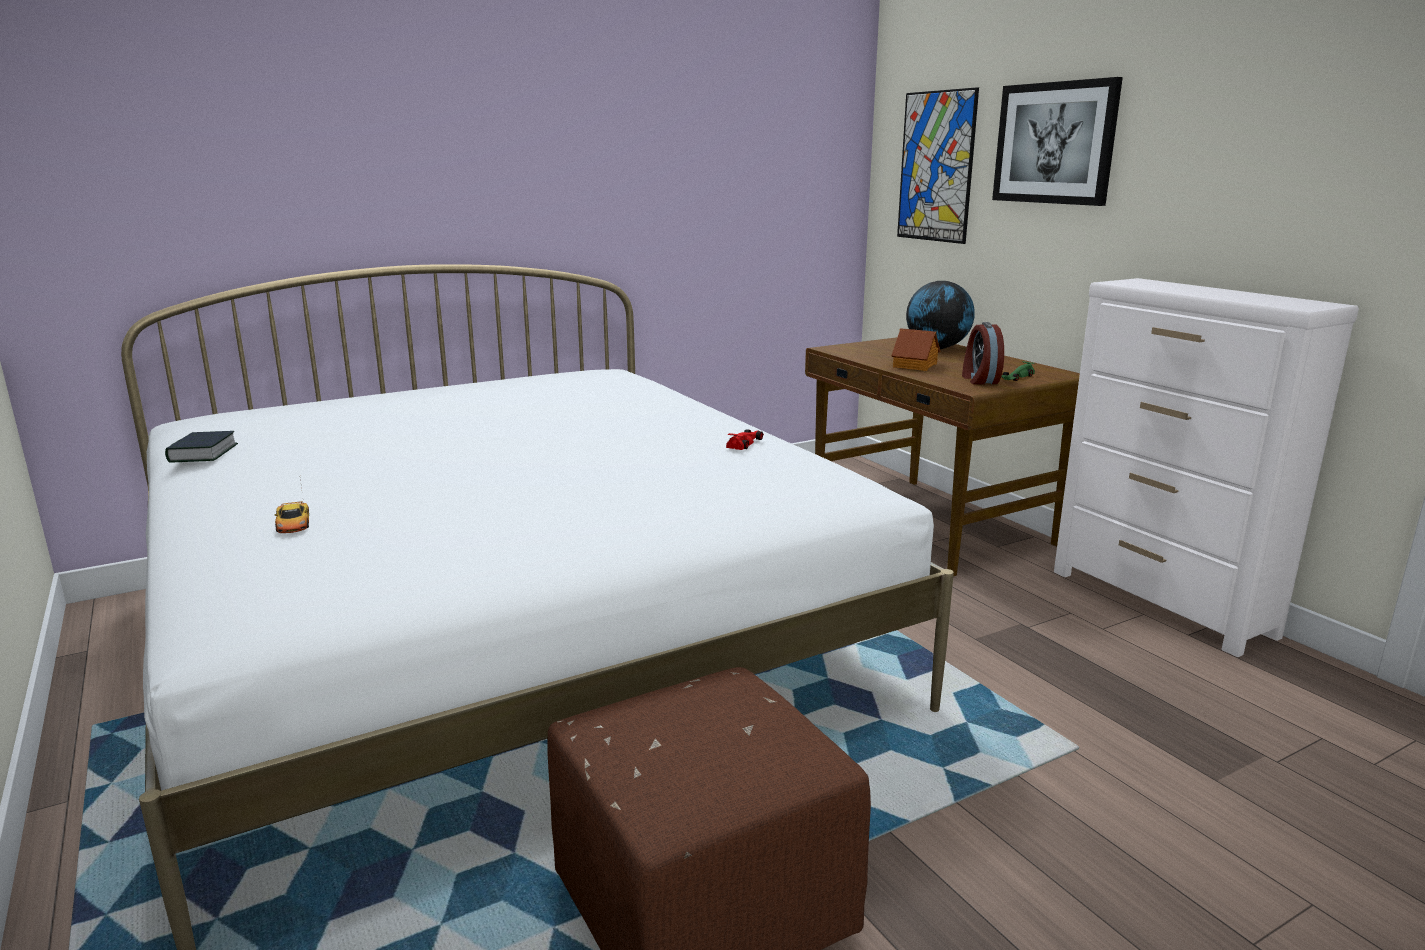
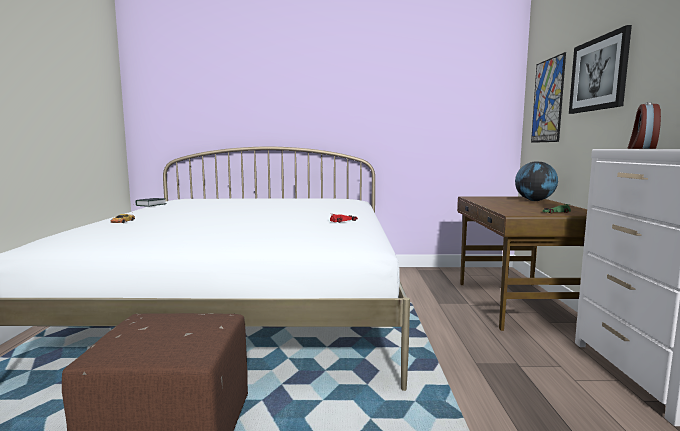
camera: 30 degrees right, 10 degrees down
(915, 365) = (502, 204): toy house -> none
(979, 380) = (527, 211): alarm clock -> alarm clock (641, 148)

